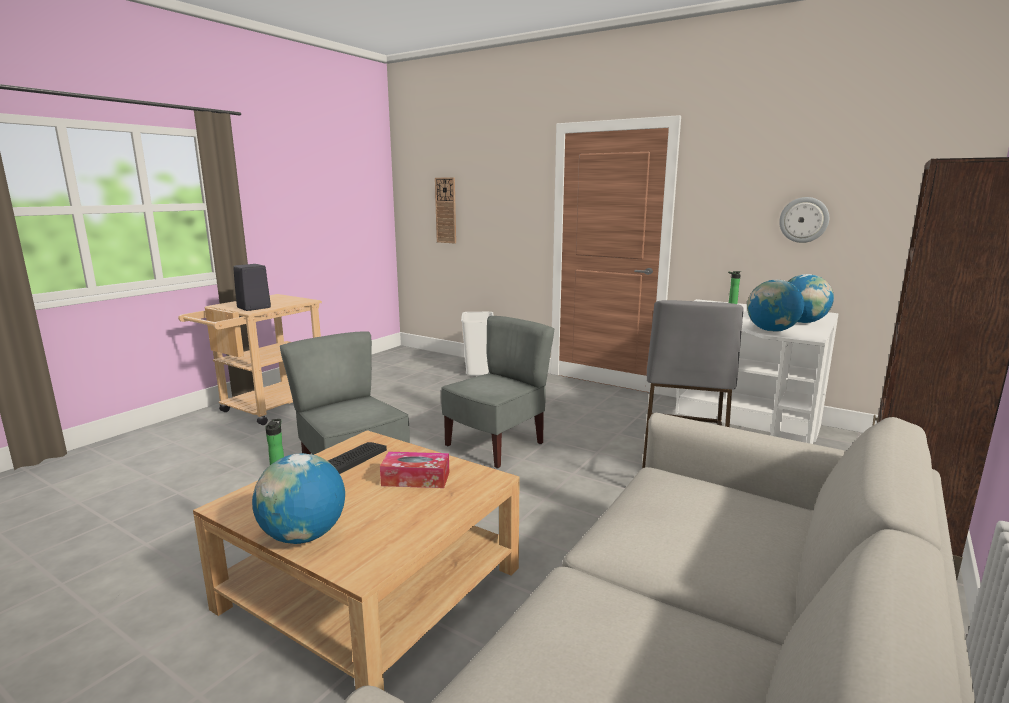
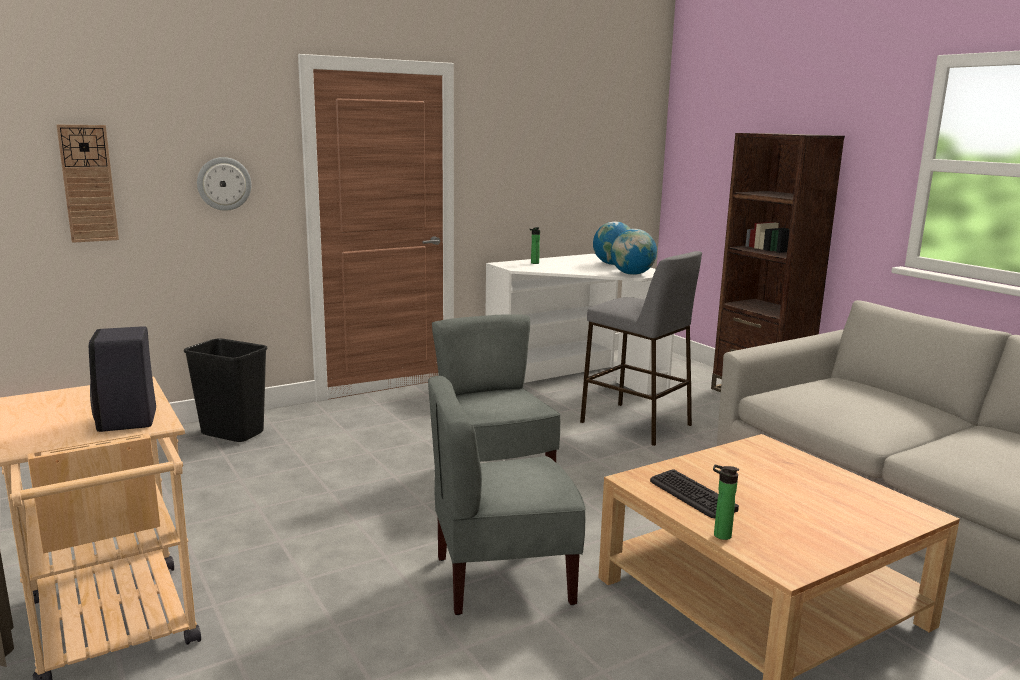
camera: 65 degrees left, 0 degrees up
(303, 536) = (861, 532): globe -> none
(416, 479) = (752, 471): tissue box -> none
(478, 371) = (233, 433): white trash can -> black trash can
(804, 220) = (562, 173): wall clock -> wall clock (224, 183)

